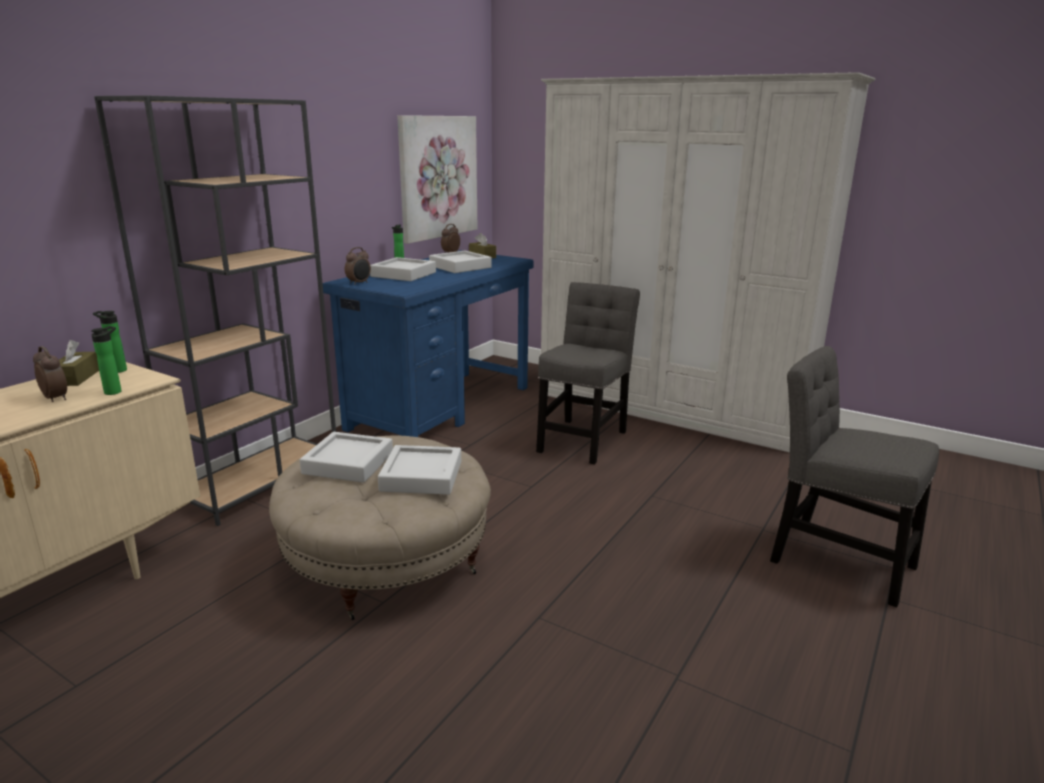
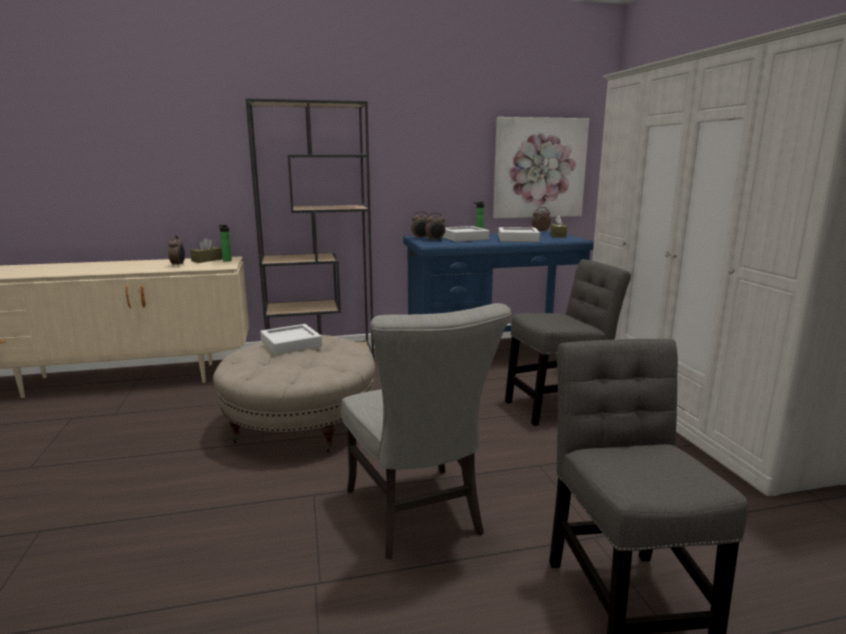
camera: 45 degrees right, 5 degrees down
(115, 391) = (201, 267): bottle -> none
(385, 283) = (435, 240): none -> alarm clock
(421, 476) = (306, 362): grey tray -> none
(646, 581) = (418, 515): none -> grey chair

